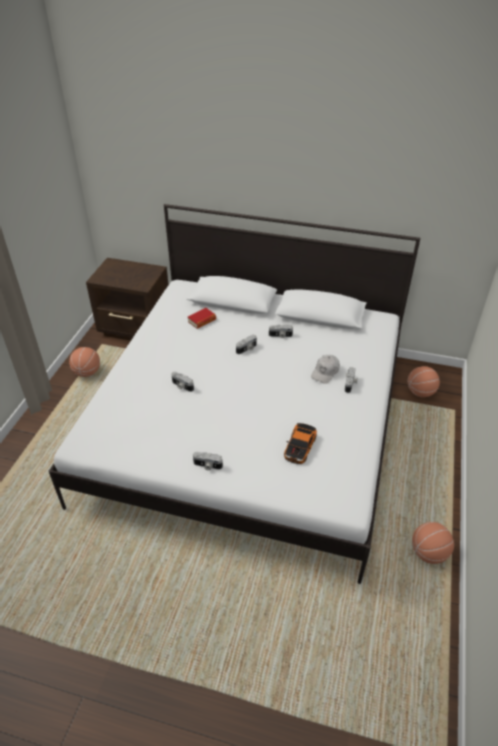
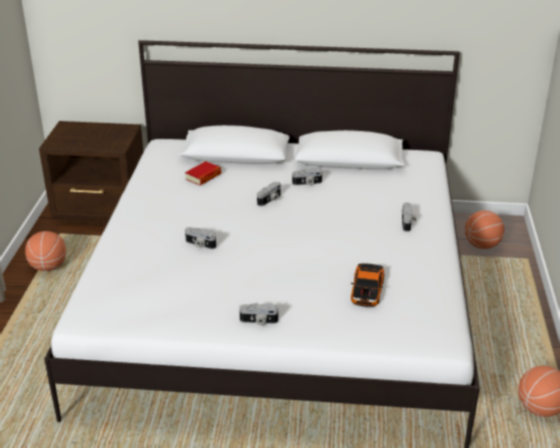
camera: 10 degrees left, 10 degrees down
(325, 372) = (374, 214): white cap -> none

